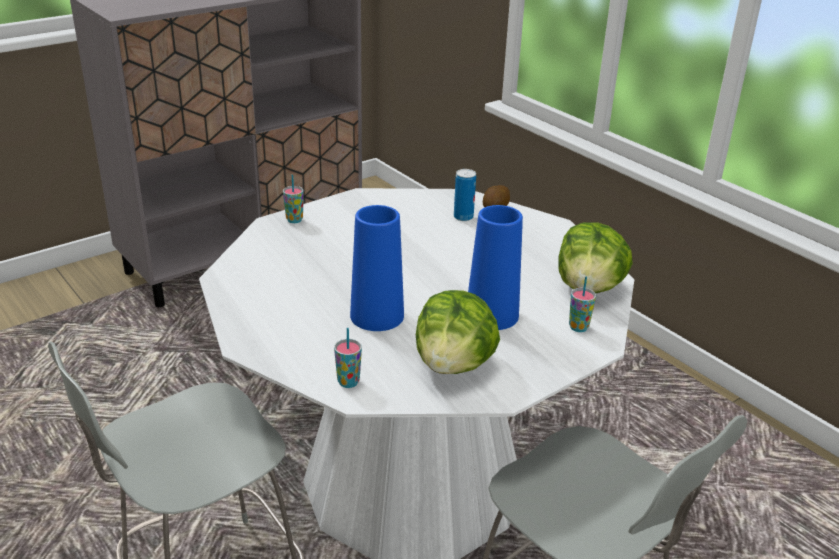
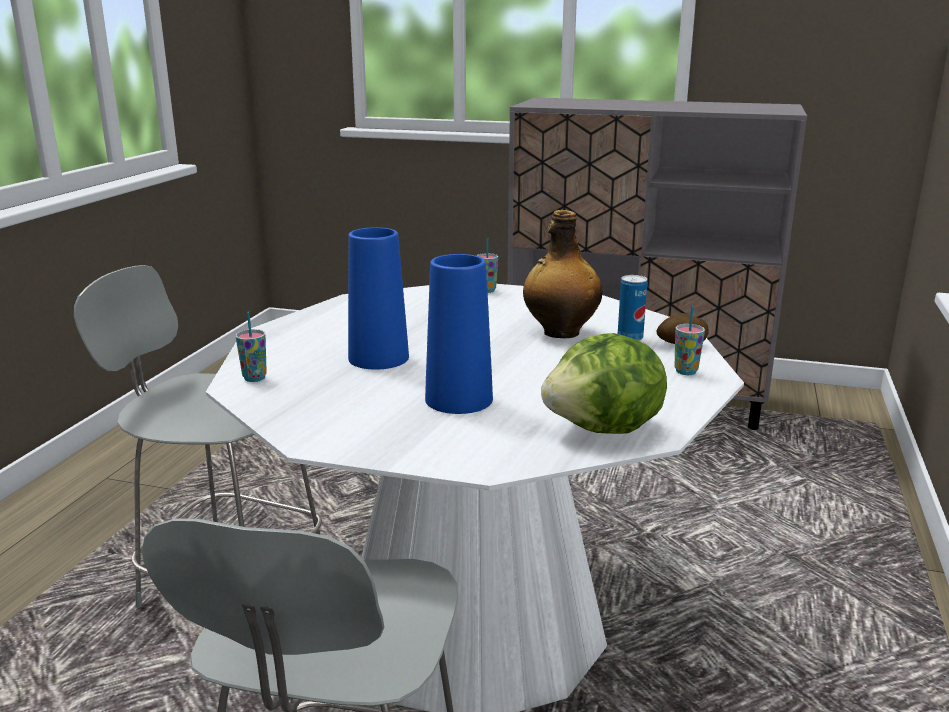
camera: 55 degrees right, 10 degrees down
(422, 233) = (560, 333): none -> bottle
(454, 365) = (339, 408): lettuce -> none
(578, 327) = (505, 446): cup -> cup (686, 371)

